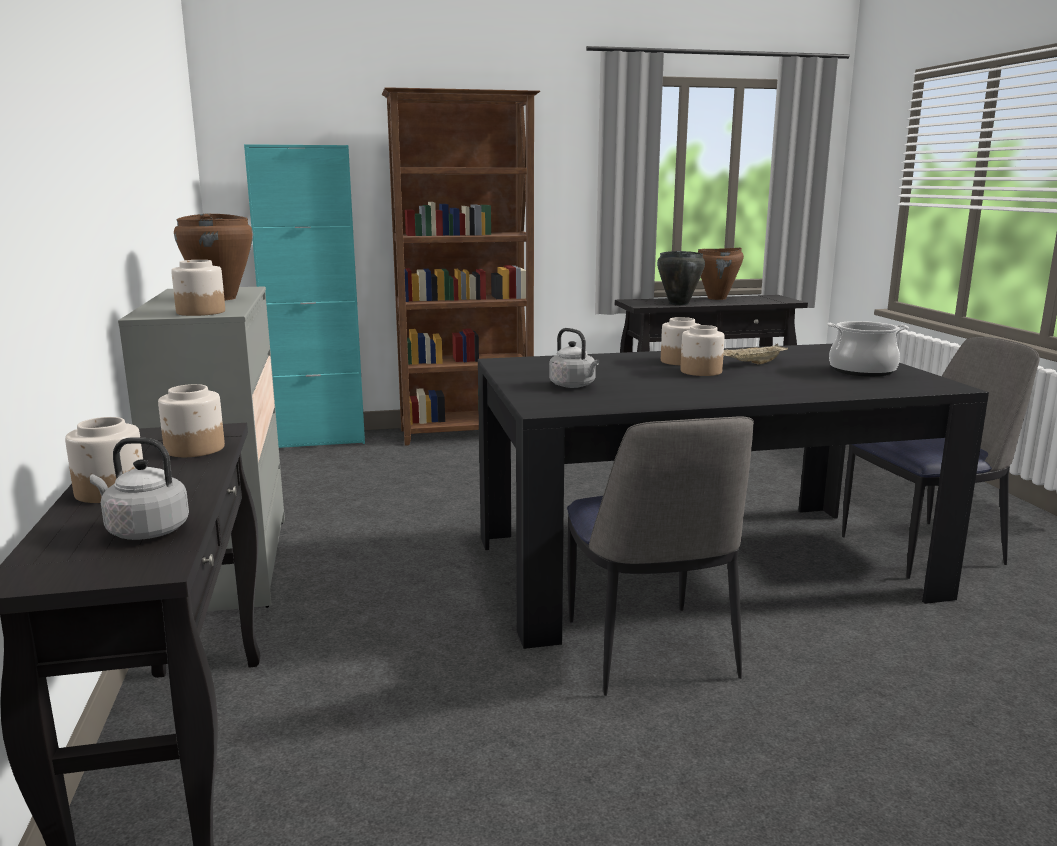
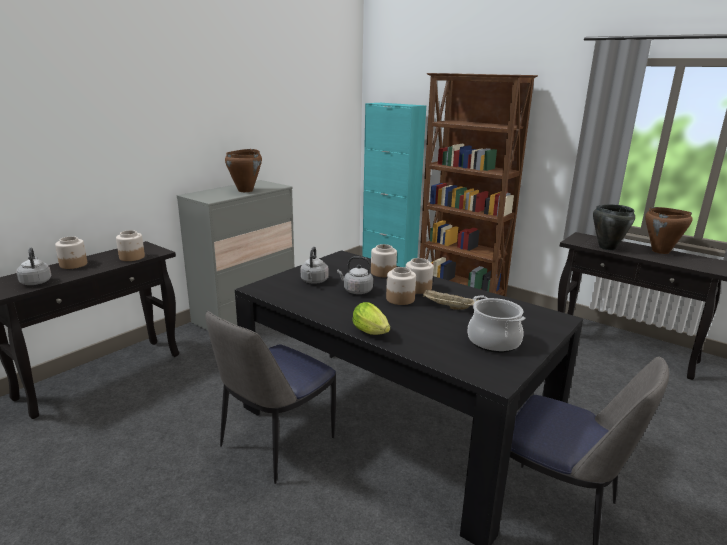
camera: 50 degrees right, 5 degrees up
(200, 312) = (207, 197): jar -> jar (383, 272)
(643, 378) = (356, 291): none -> grey kettle
(785, 396) = (372, 333): none -> lettuce

